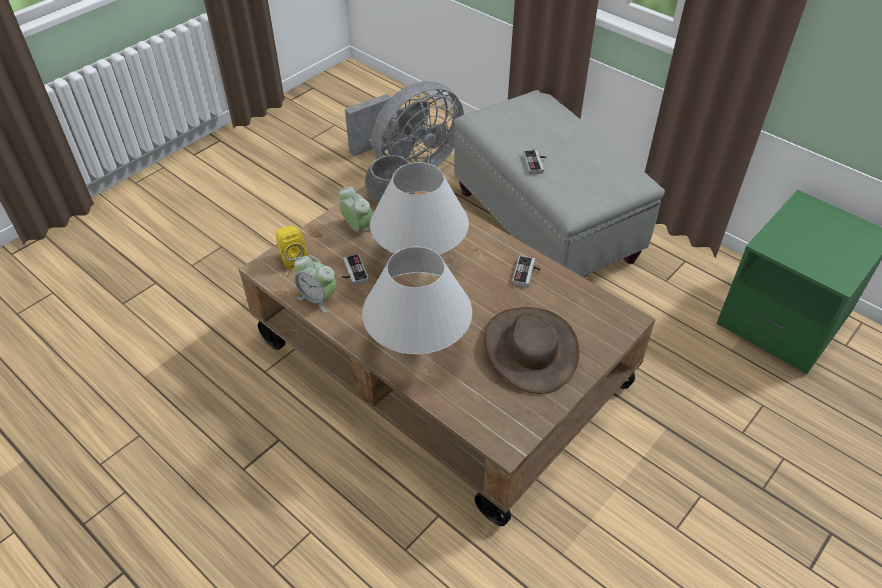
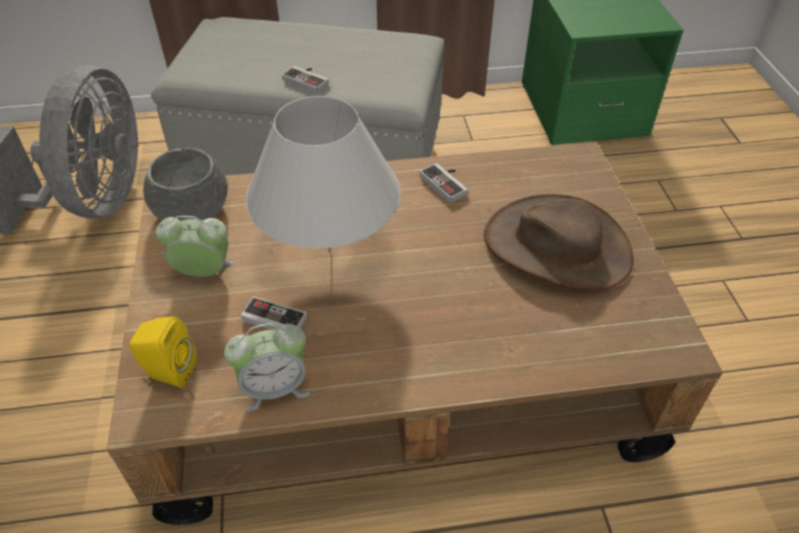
camera: 50 degrees left, 0 degrees up
(418, 349) = (466, 339): white table lamp -> none

